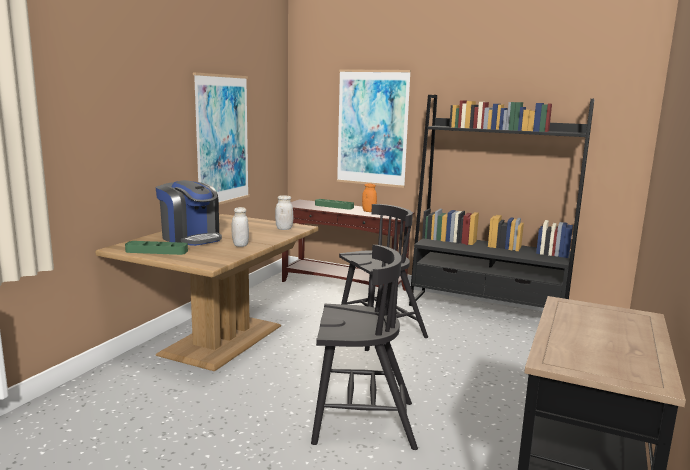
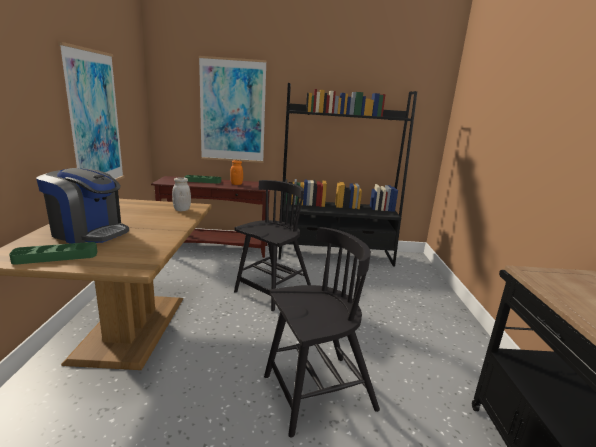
camera: 25 degrees left, 5 degrees up
(240, 245) = (153, 235): white jar -> none

